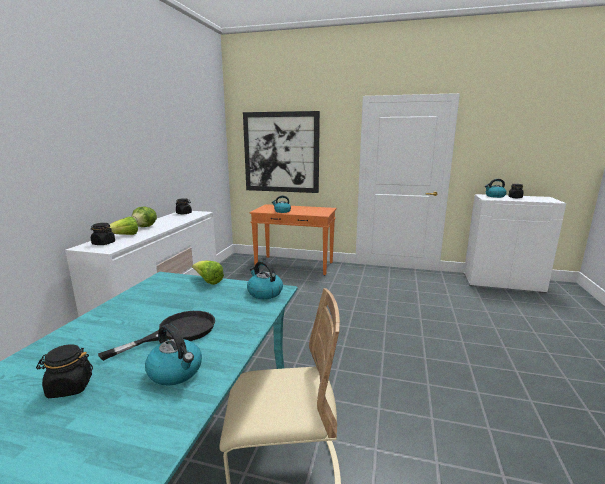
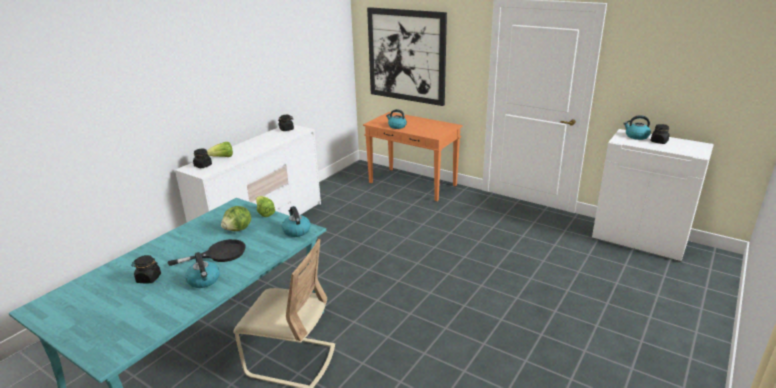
camera: 20 degrees right, 10 degrees up
(145, 227) = (243, 147): lettuce -> lettuce (238, 229)

